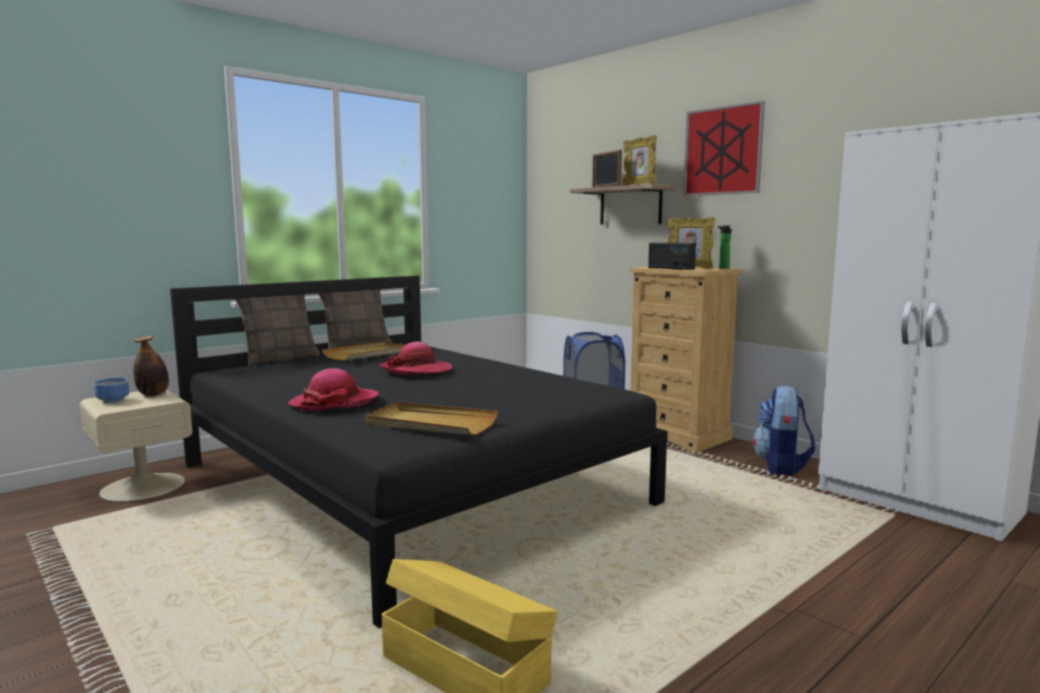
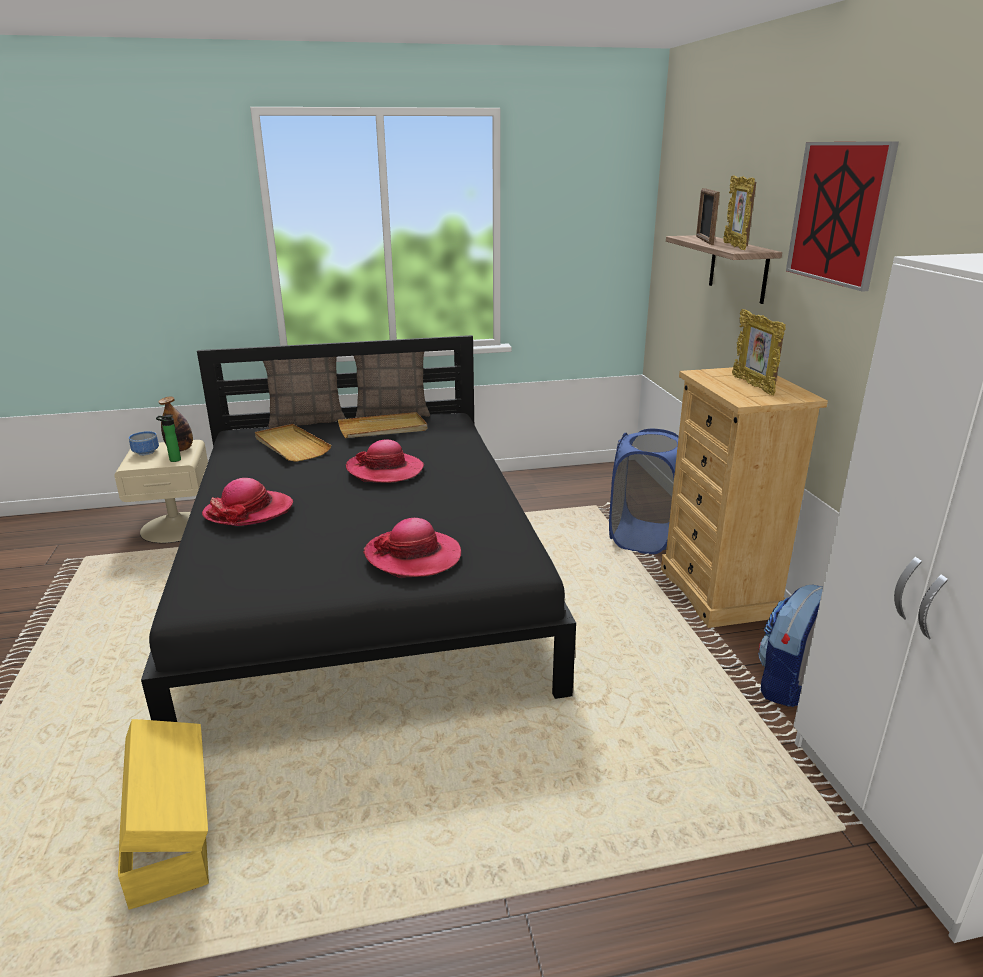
camera: 30 degrees right, 15 degrees up
(431, 423) = (271, 572): beige tray -> beige tray (291, 446)
(532, 400) = (413, 556): none -> hat
(671, 268) = (721, 385): radio -> none
(722, 268) = (798, 395): bottle -> bottle (173, 460)

